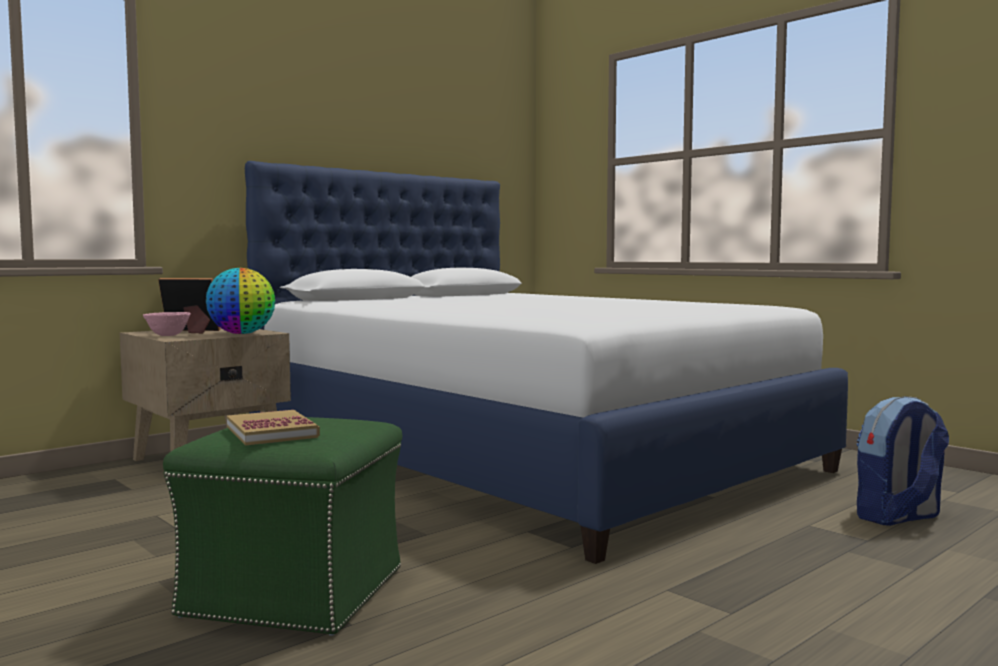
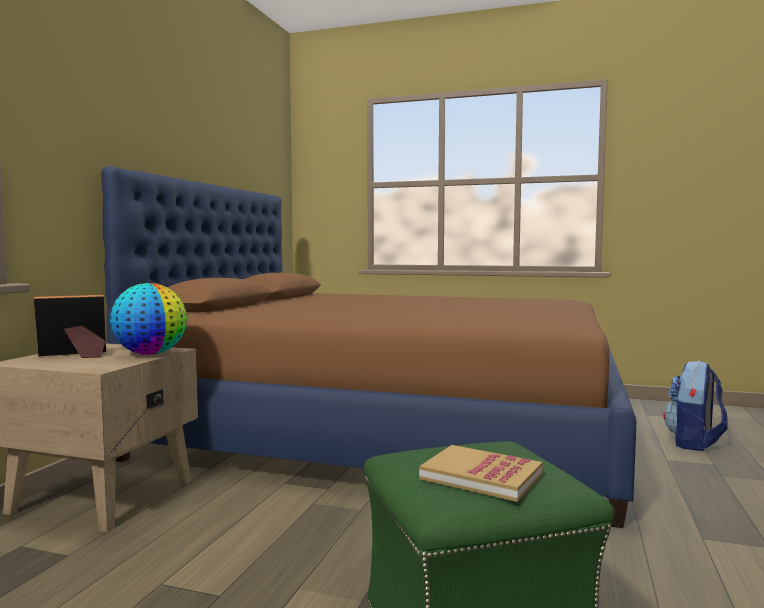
camera: 30 degrees left, 0 degrees up
(167, 335) = (70, 364): pink bowl -> none
(522, 454) = (388, 434): white bed -> brown bed

